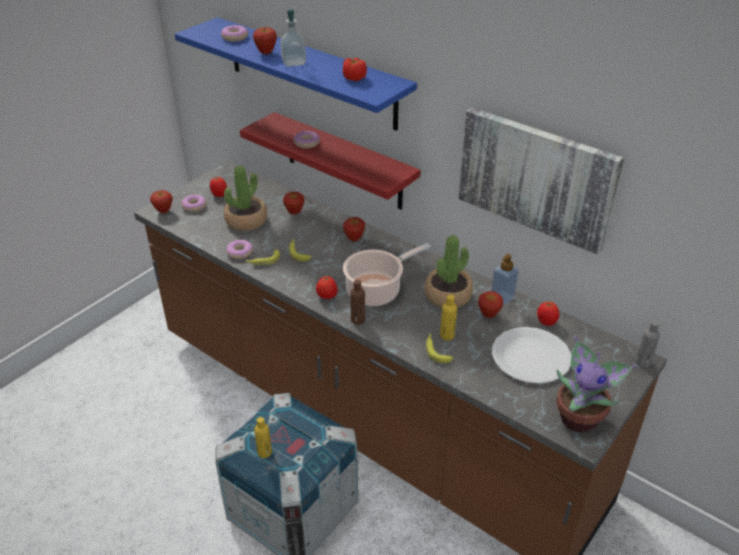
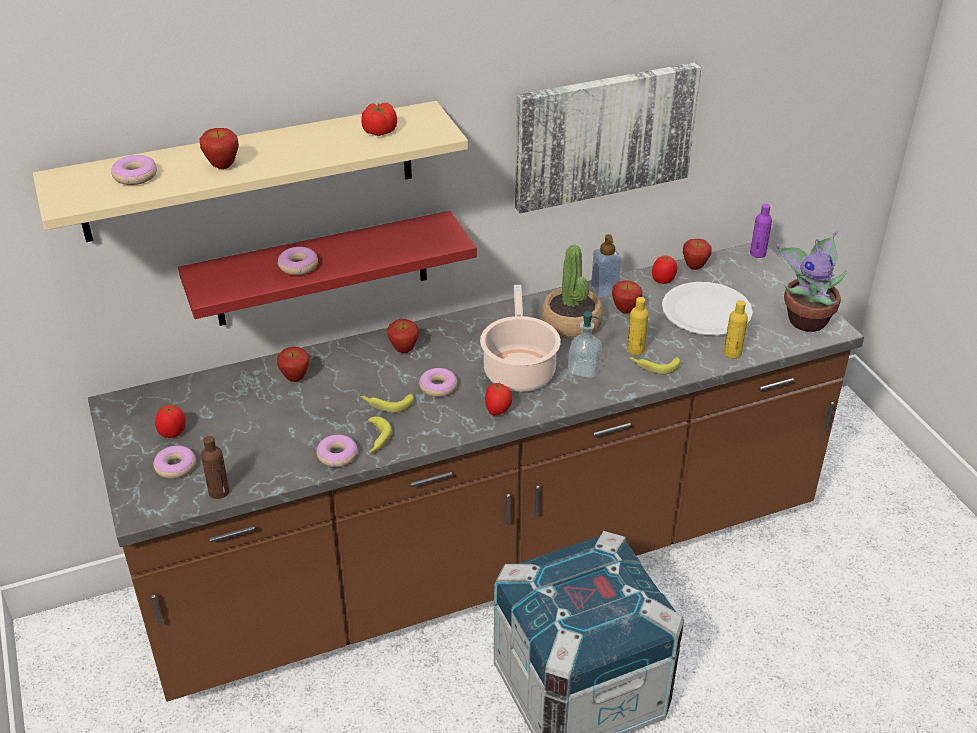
camera: 60 degrees left, 0 degrees up
(164, 211) = (153, 502): apple -> apple (694, 267)
(246, 220) = (267, 427): potted plant -> none
(264, 452) = (600, 617): yellow bottle -> yellow bottle (732, 353)
(293, 62) = (281, 156): soap dispenser -> soap dispenser (584, 370)
(310, 73) = (249, 171): blue shelf -> beige shelf
(330, 265) = (438, 387): none -> donut
(358, 320) = (560, 402): brown bottle -> brown bottle (219, 492)
(642, 362) = (757, 253): grey bottle -> purple bottle

